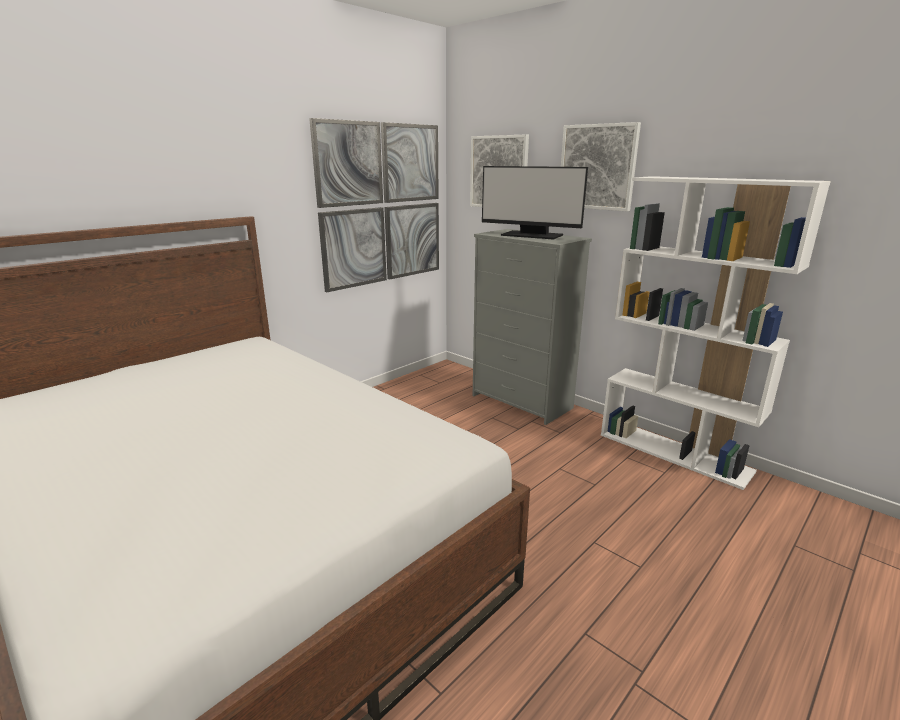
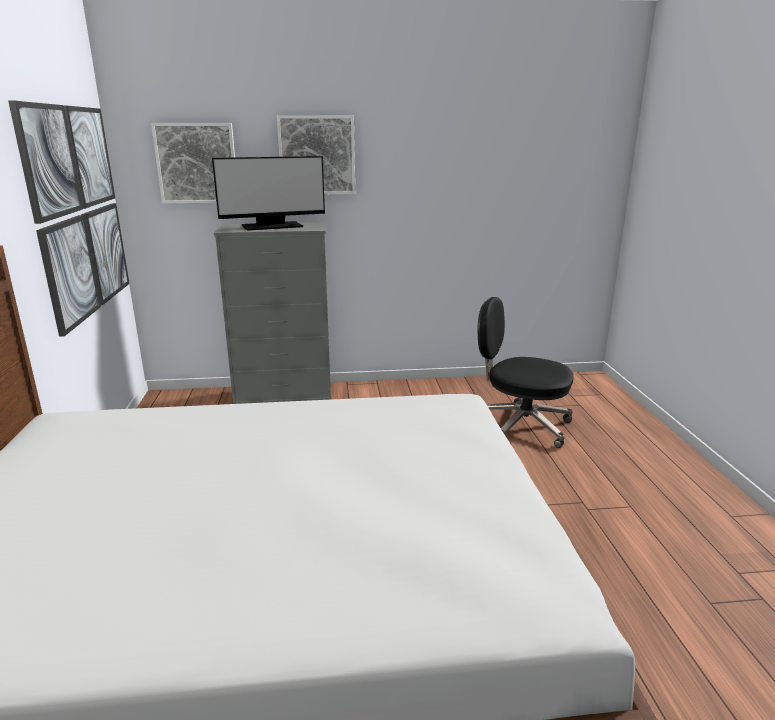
camera: 50 degrees left, 0 degrees up
(674, 452) = (433, 386): white bookcase -> none
(712, 543) = (520, 425): none -> black office chair

